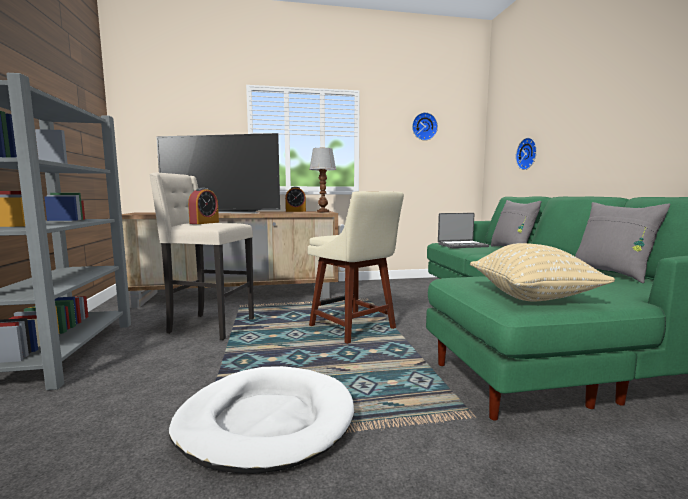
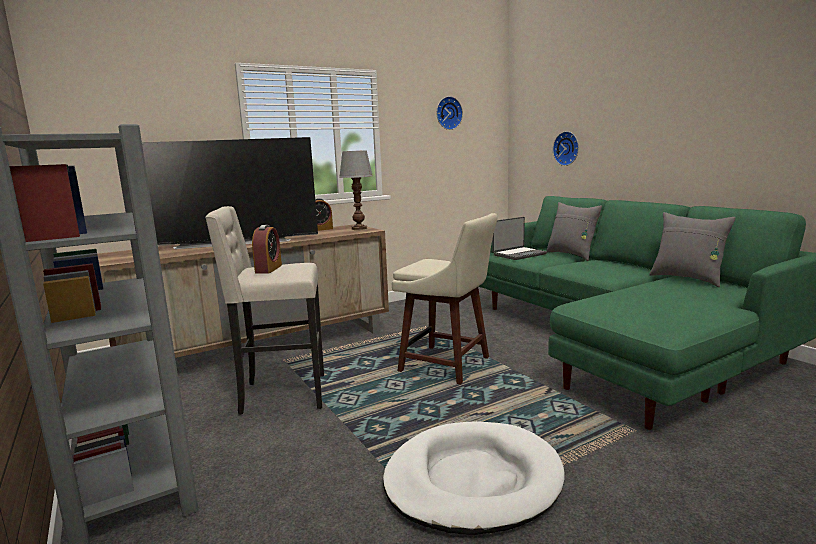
camera: 20 degrees left, 5 degrees up
(532, 297) = (663, 317): beige pillow -> none

